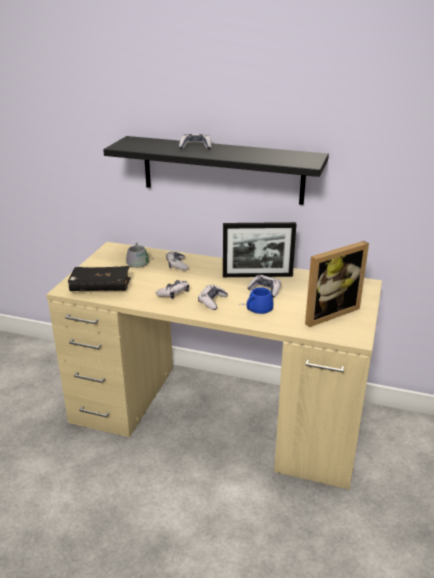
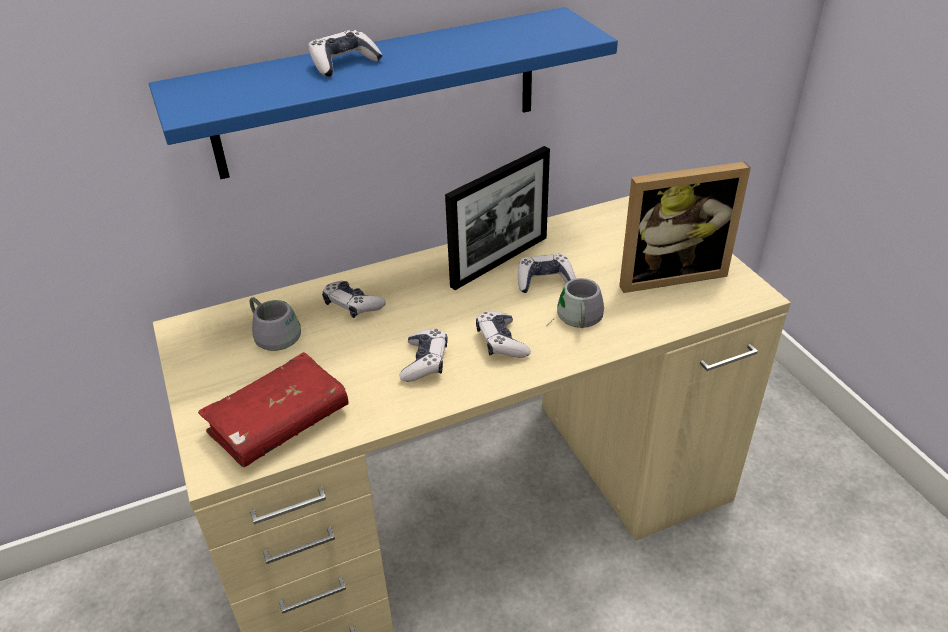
camera: 40 degrees left, 10 degrees up
(100, 287) = (279, 422): black book -> red book
(222, 170) = (378, 93): black shelf -> blue shelf
(255, 308) = (575, 318): blue mug -> grey mug
(327, 312) = (668, 273): picture frame -> picture frame turned 60 degrees clockwise

